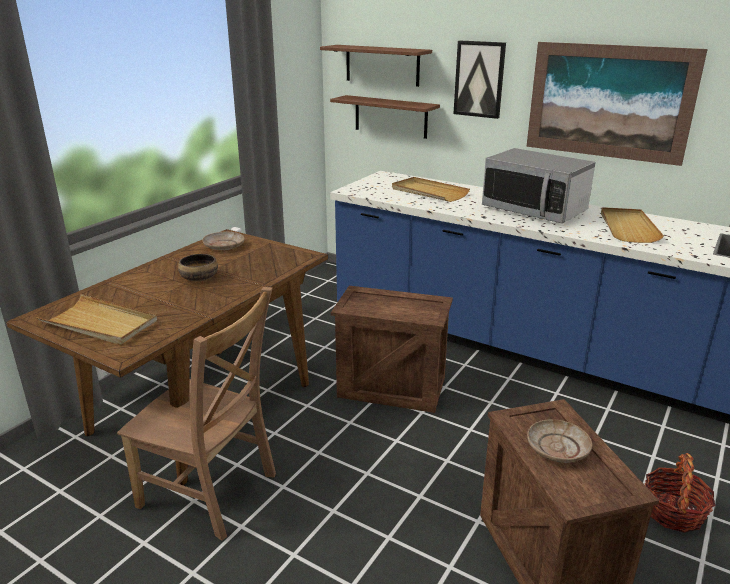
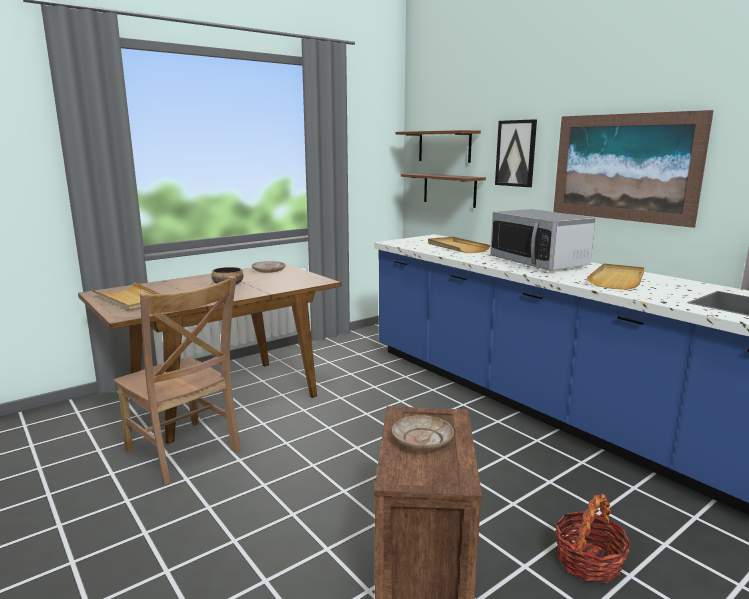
camera: 20 degrees right, 10 degrees down
(393, 387) = (384, 409): crate -> none

